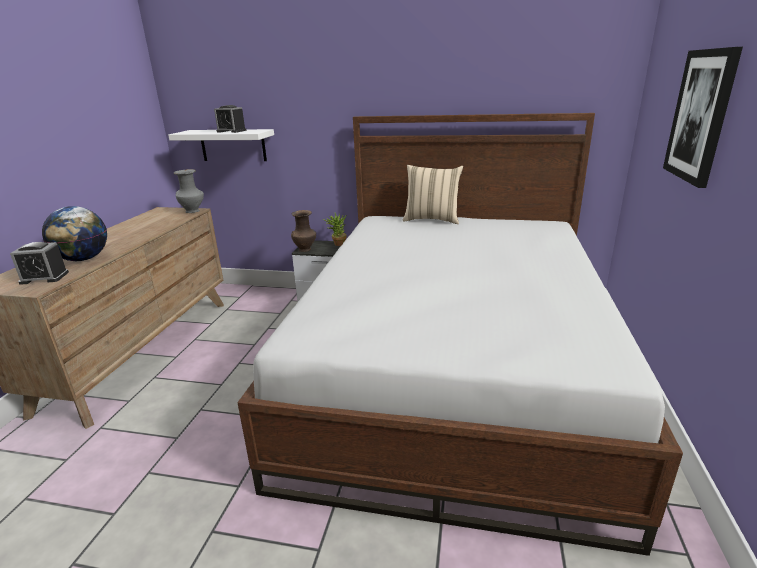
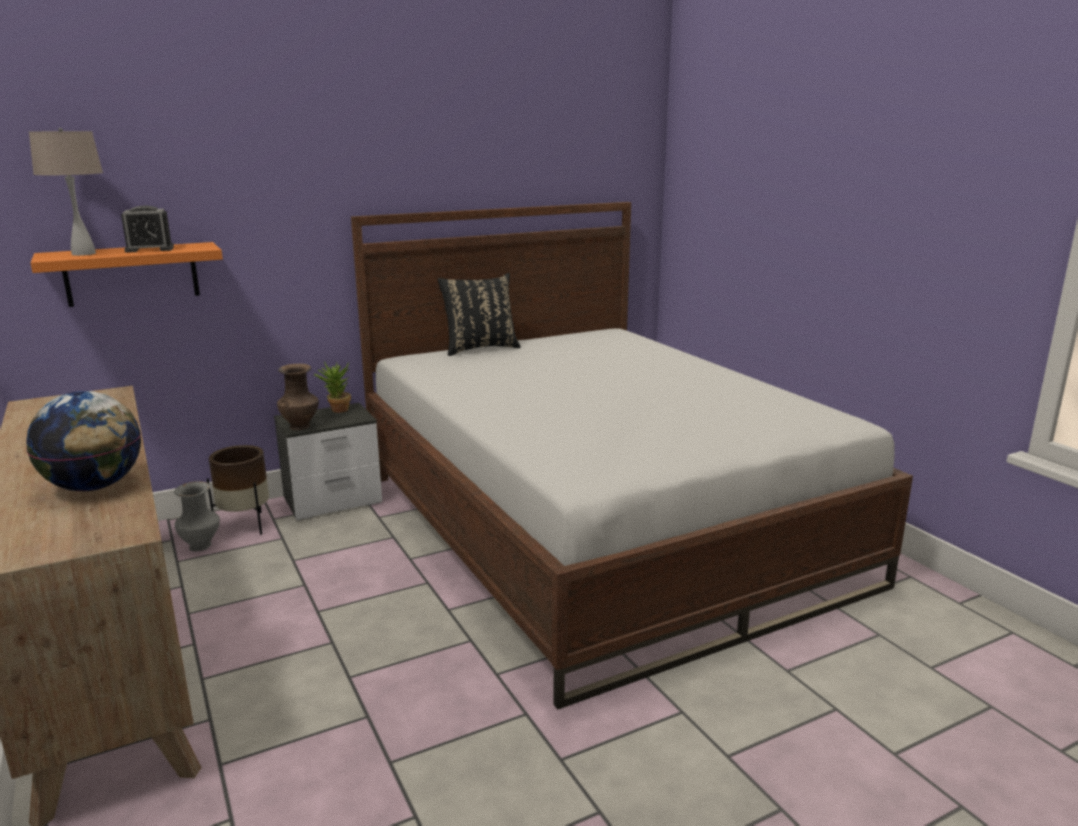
camera: 40 degrees left, 5 degrees down
(44, 278) = (94, 521): alarm clock -> none
(193, 211) = (113, 394): grey vase -> grey vase (201, 546)
(199, 131) = (83, 254): none -> beige table lamp
(233, 145) = (131, 274): white shelf -> orange shelf
(276, 299) = (246, 525): none -> brown planter
(432, 219) = (479, 348): beige pillow -> black pillow
(700, 116) = (779, 202): picture -> none

